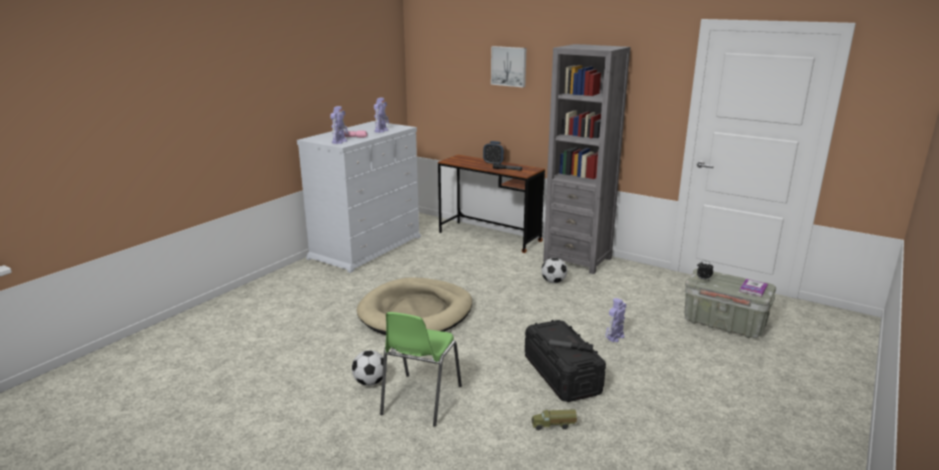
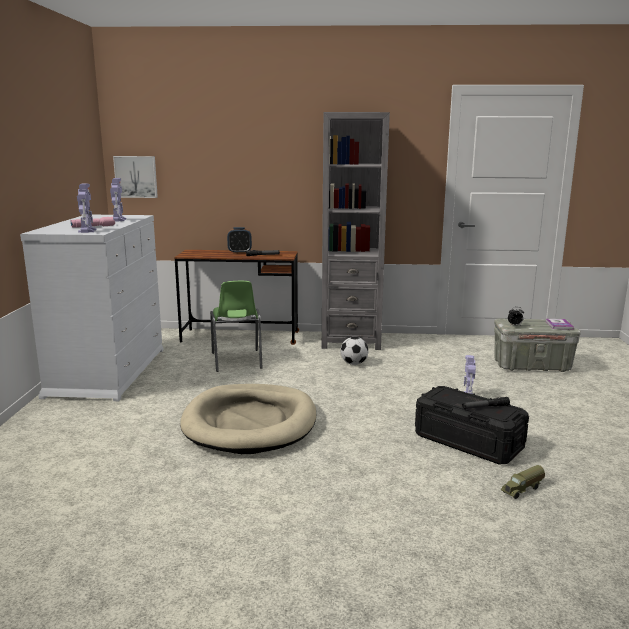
camera: 30 degrees left, 5 degrees down
(370, 382) = (288, 510): football -> none
(420, 400) = (368, 510): green chair -> green chair (236, 361)
(509, 66) = (246, 142): picture -> picture (136, 176)

